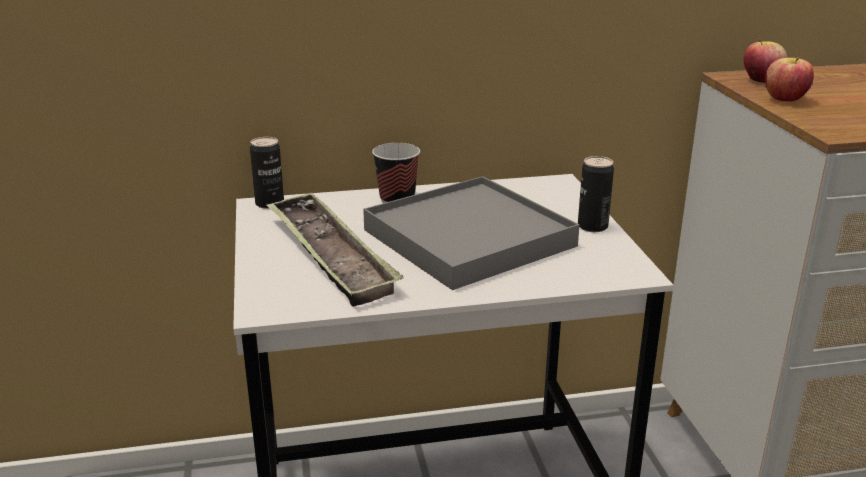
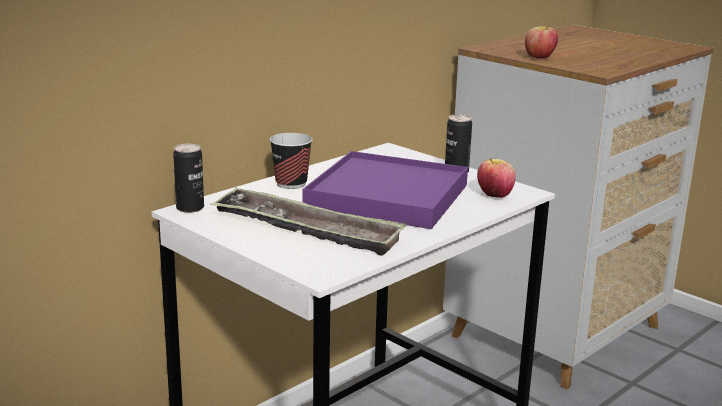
camera: 35 degrees left, 5 degrees down
(468, 238) = (387, 196): grey tray -> purple tray
(761, 81) = (505, 48): apple -> apple (494, 195)

